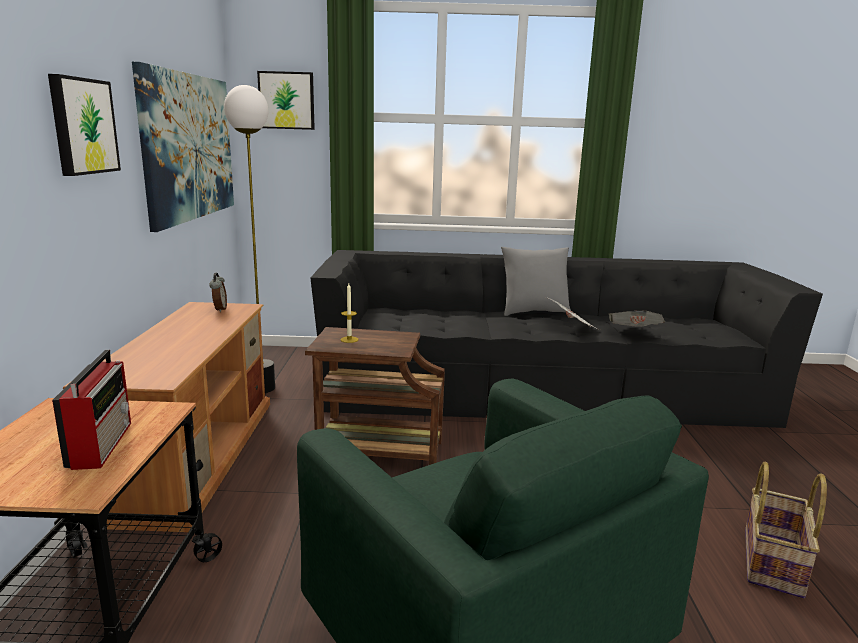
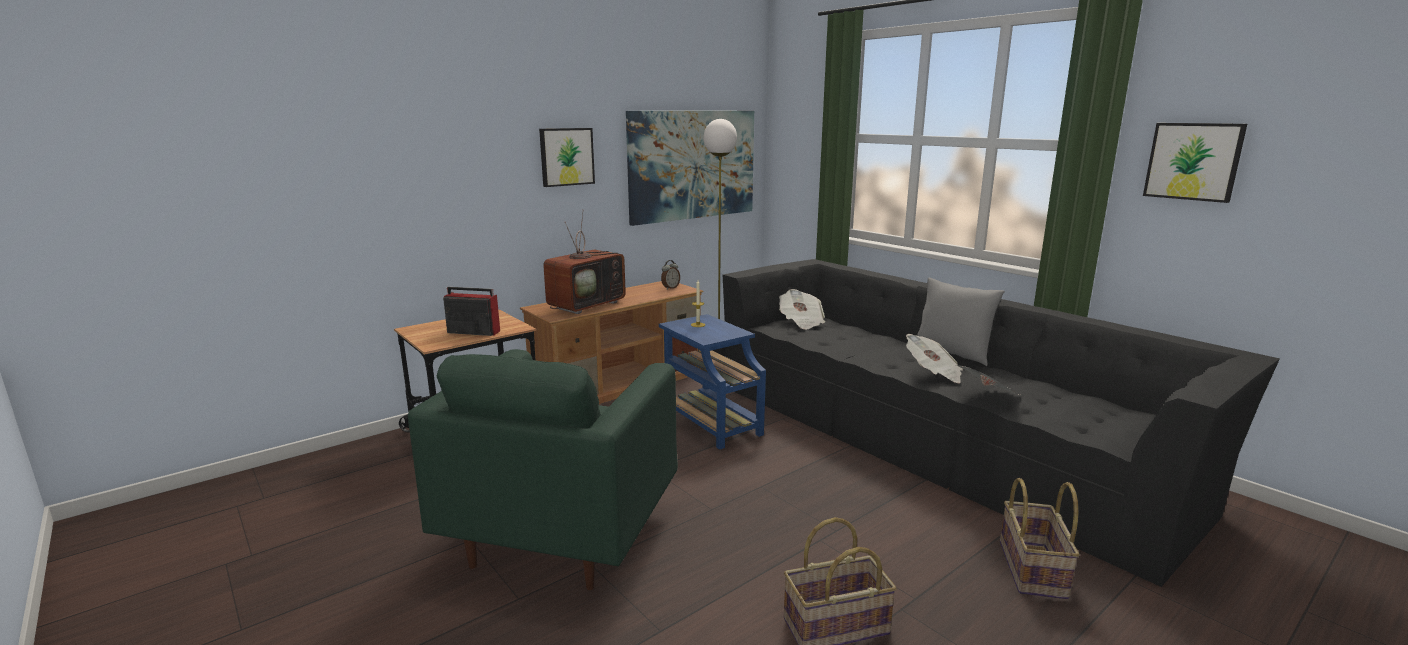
camera: 50 degrees right, 0 degrees up
(102, 443) = (472, 332): radio -> radio turned 120 degrees counterclockwise
(166, 354) = (587, 304): none -> television
(287, 100) = (802, 124): picture -> picture (1193, 161)
(377, 452) = (711, 423): brown side table -> blue side table
(386, 315) = (801, 322): none -> newspaper
(743, 451) = (1033, 570): none -> basket

